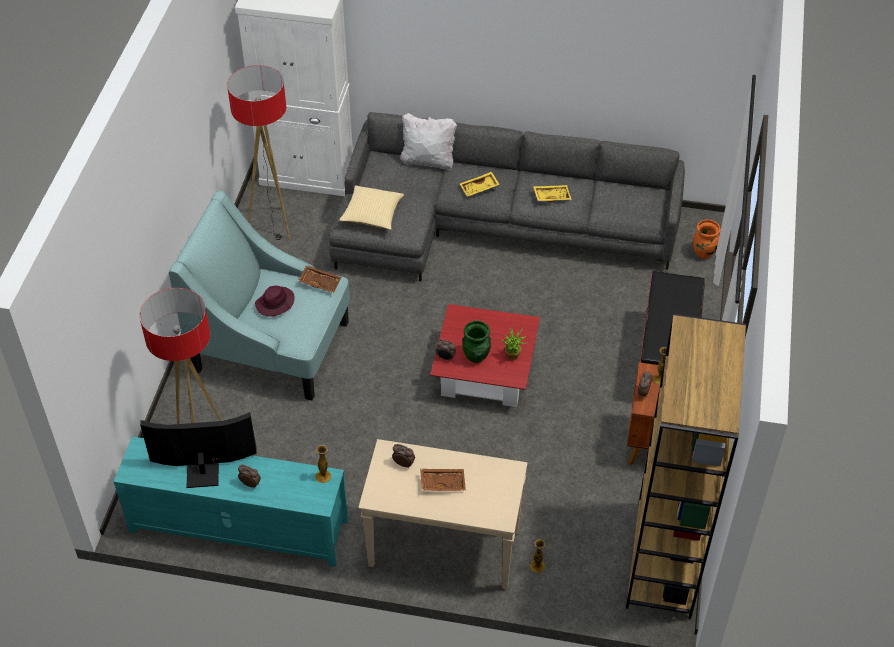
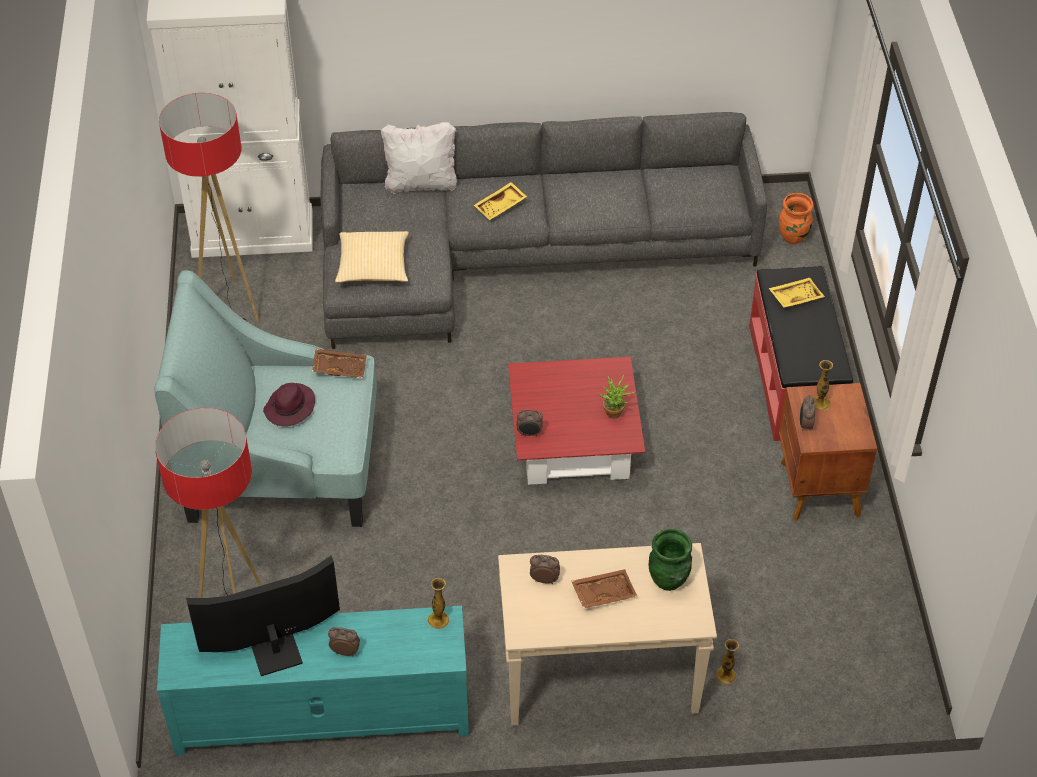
camera: 15 degrees left, 0 degrees up
(476, 356) = (568, 423): green vase -> green vase (668, 580)
(551, 196) = (596, 199): yellow tray -> yellow tray (795, 297)
(664, 560) = (878, 631): brown bookcase -> none

